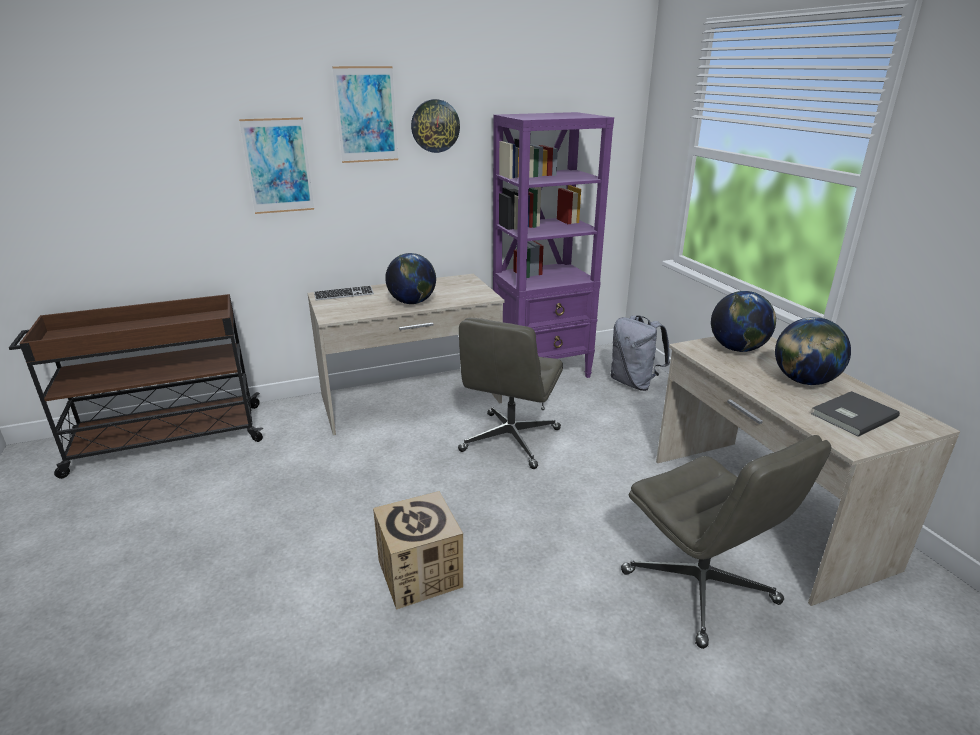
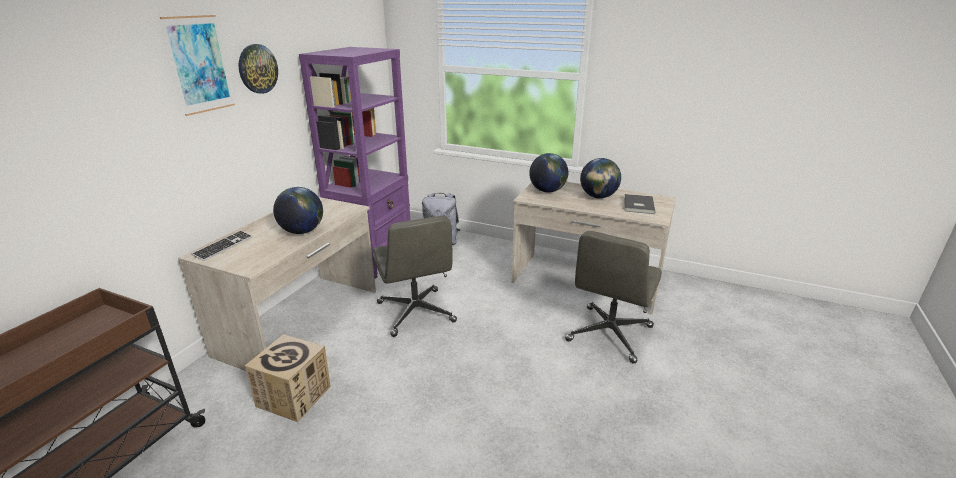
camera: 45 degrees left, 0 degrees up
(278, 166) = (121, 130): picture -> none
(420, 573) = (476, 424): cardboard box -> cardboard box (294, 396)
(701, 588) = (609, 334): grey office chair -> grey office chair turned 105 degrees clockwise

